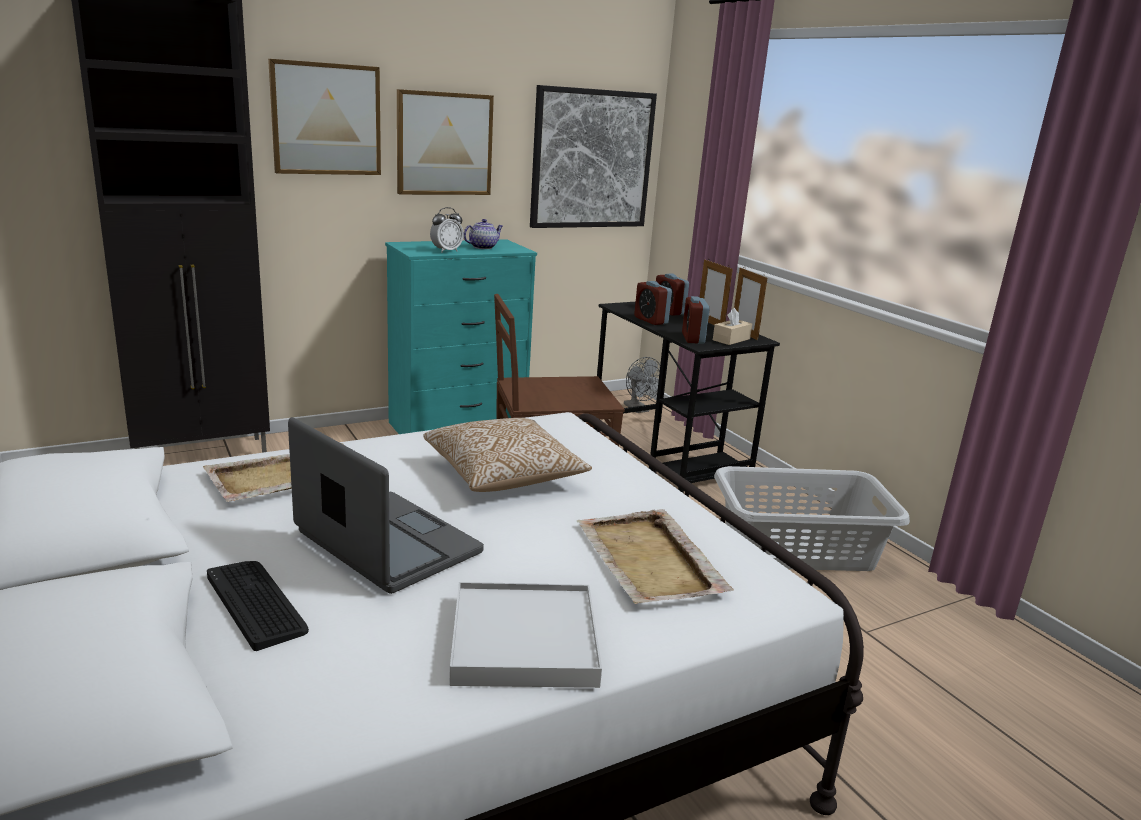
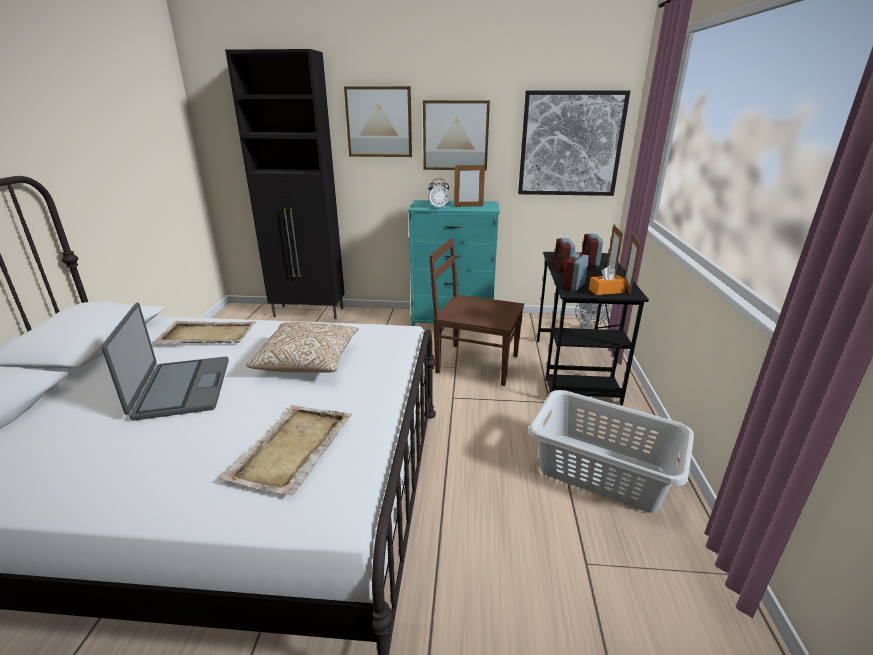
camera: 35 degrees right, 5 degrees up
(256, 603) = (78, 404): keyboard -> none
(483, 247) = (468, 206): teapot -> picture frame
(524, 640) = (138, 478): white tray -> none
(731, 339) = (606, 291): beige tissue box -> orange tissue box

